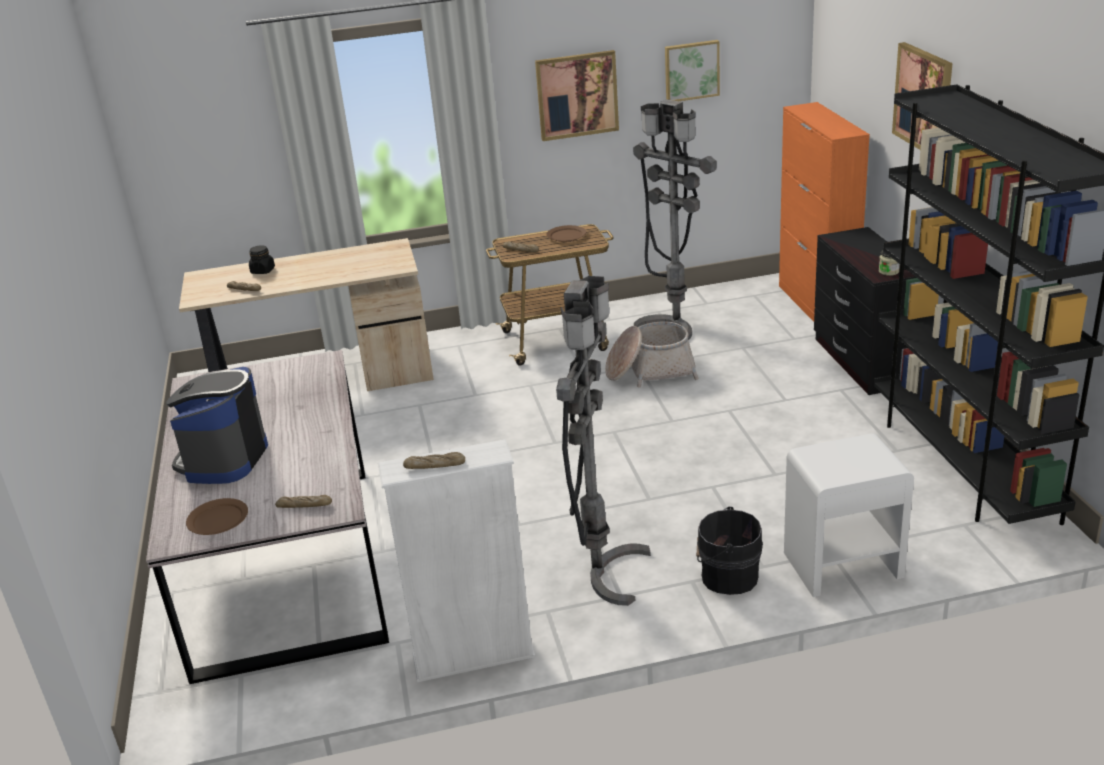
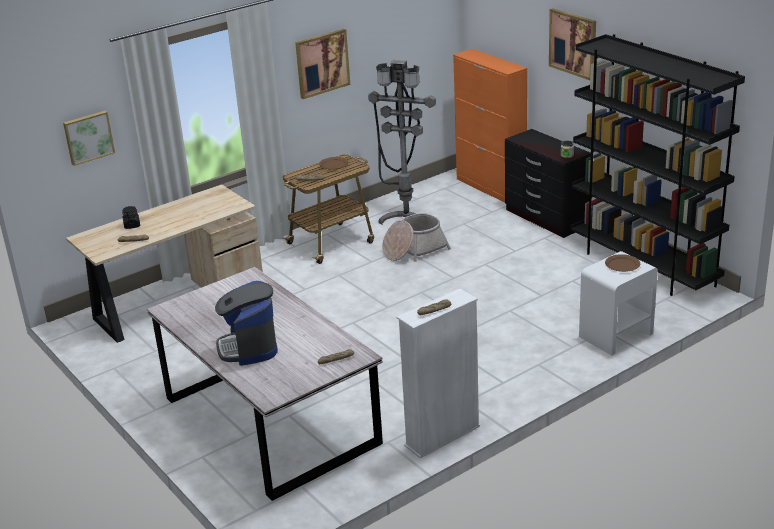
camera: 25 degrees left, 0 degrees up
(217, 520) = (287, 380): brown plate -> brown plate (622, 265)
(603, 572) = (482, 373): grey floor lamp -> none
(691, 70) = (391, 36): picture -> picture (88, 137)
(726, 576) = (556, 356): black bucket -> none

